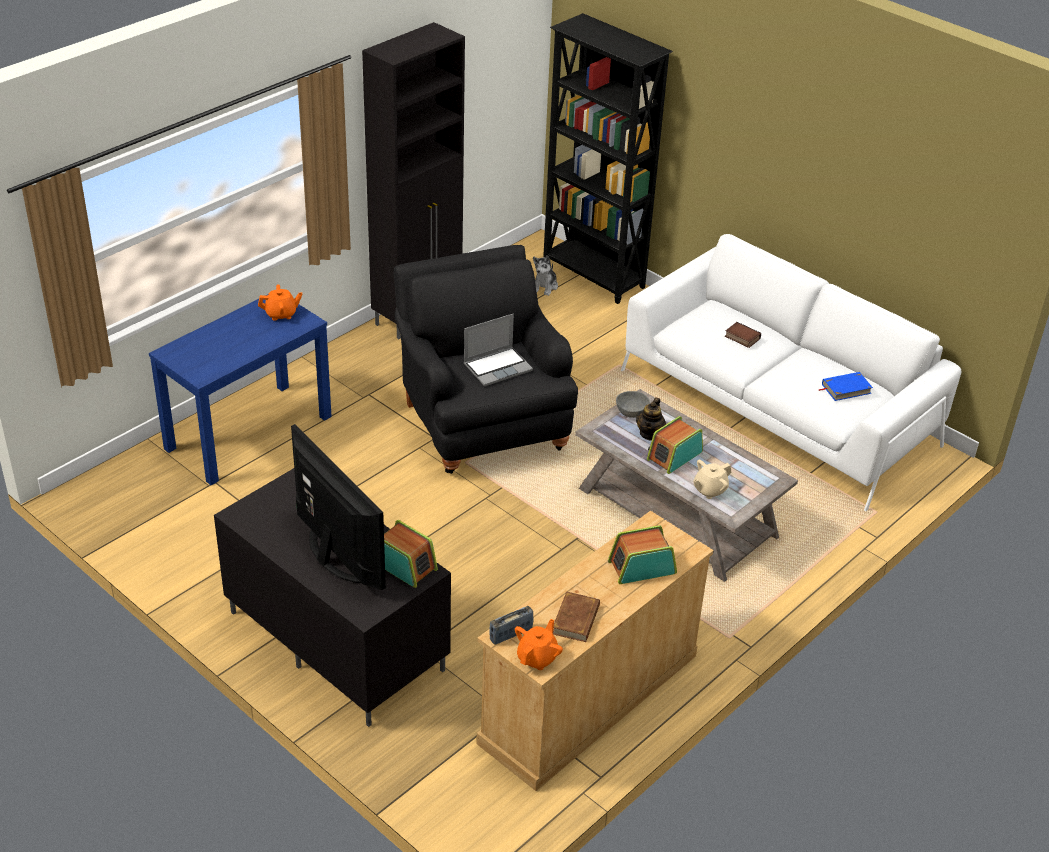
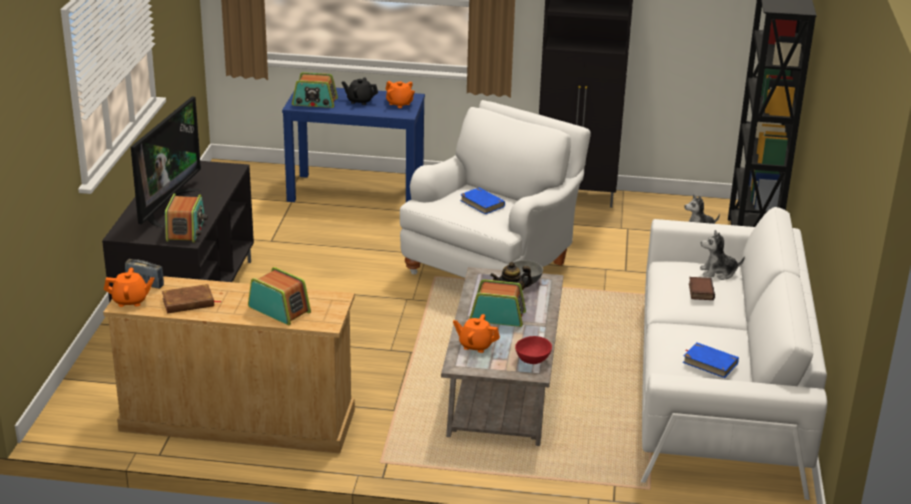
camera: 55 degrees right, 10 degrees down
(208, 361) = (315, 102): none -> radio
(243, 333) = (360, 101): none -> black teapot
(482, 421) = (492, 266): black armchair -> white armchair
(498, 367) = (482, 203): laptop -> blue book
(709, 490) = (475, 345): beige teapot -> orange teapot
(718, 314) = (718, 273): none -> plush toy
(758, 471) = (533, 360): none -> red bowl

